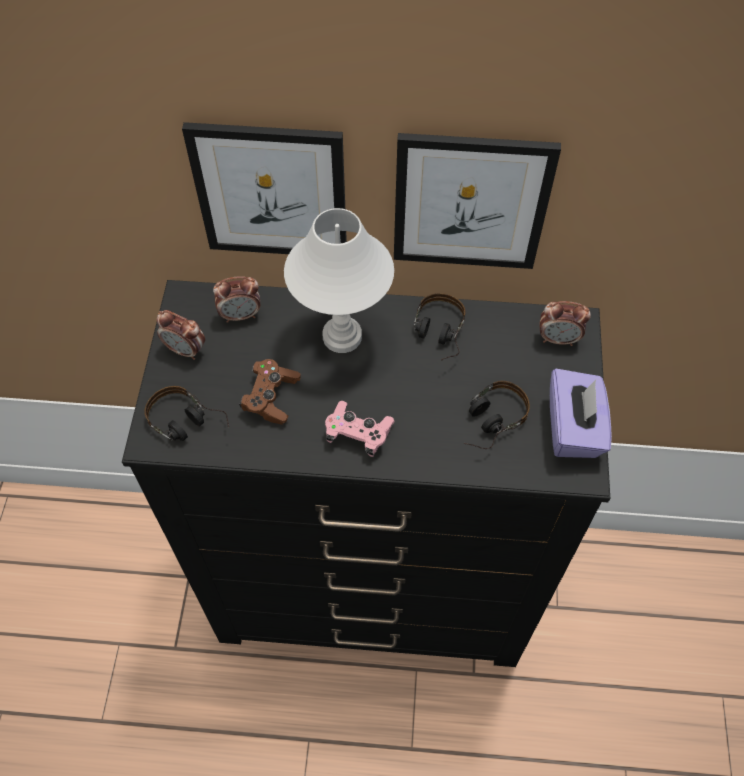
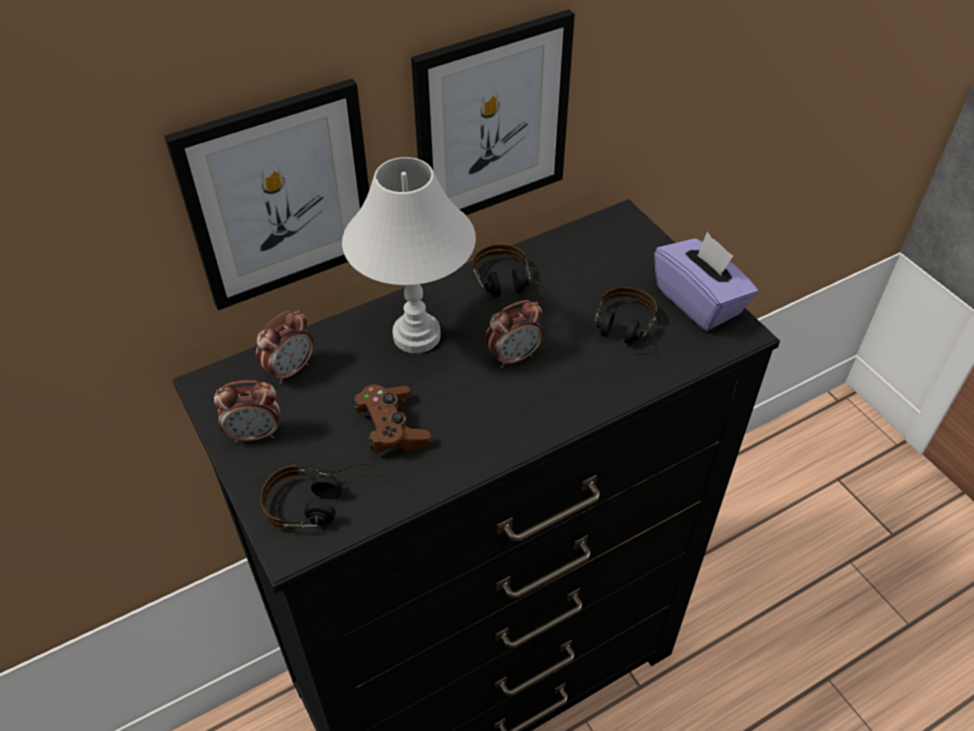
camera: 35 degrees left, 10 degrees down
(358, 434) = (512, 412): pink game controller -> none
(558, 339) = (619, 238): alarm clock -> alarm clock (514, 357)

